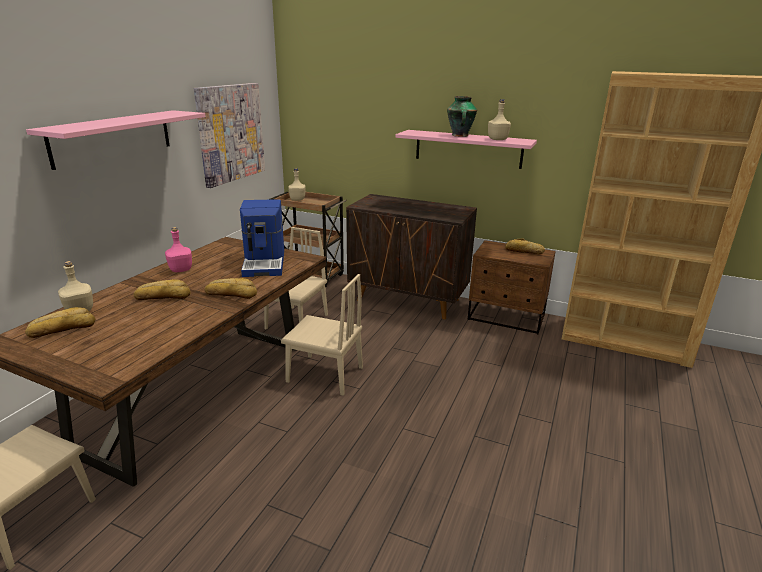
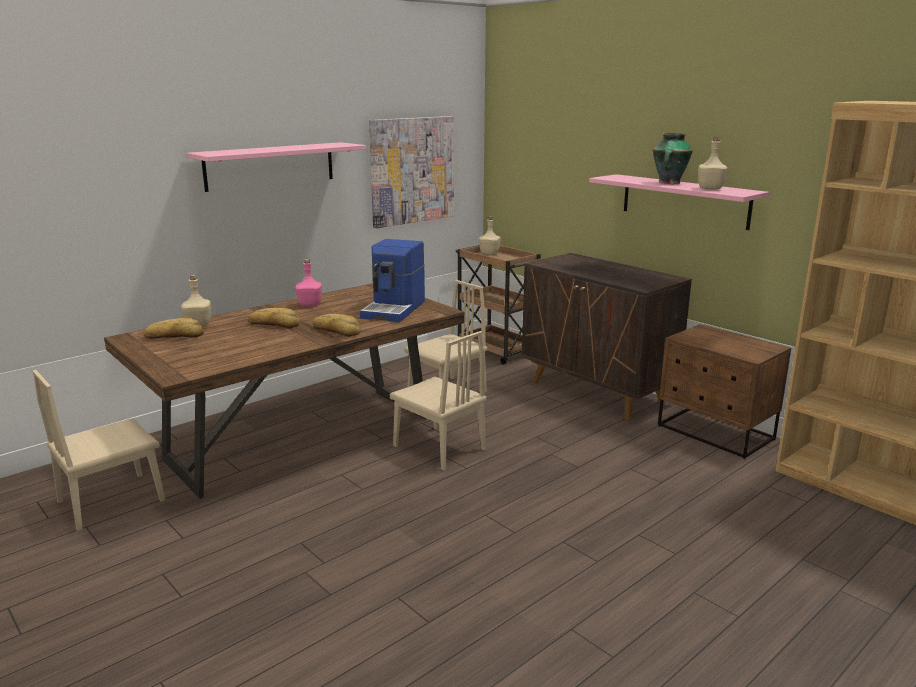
camera: 25 degrees right, 5 degrees down
(524, 251) = (742, 342): bread -> none

